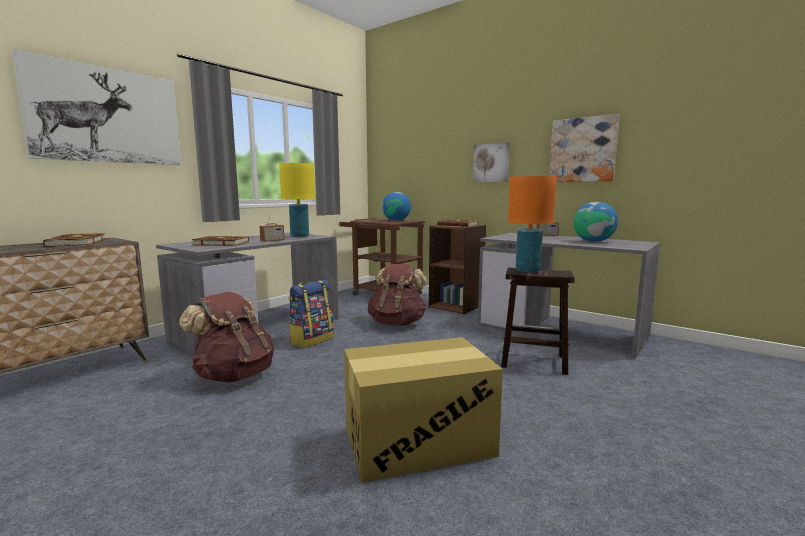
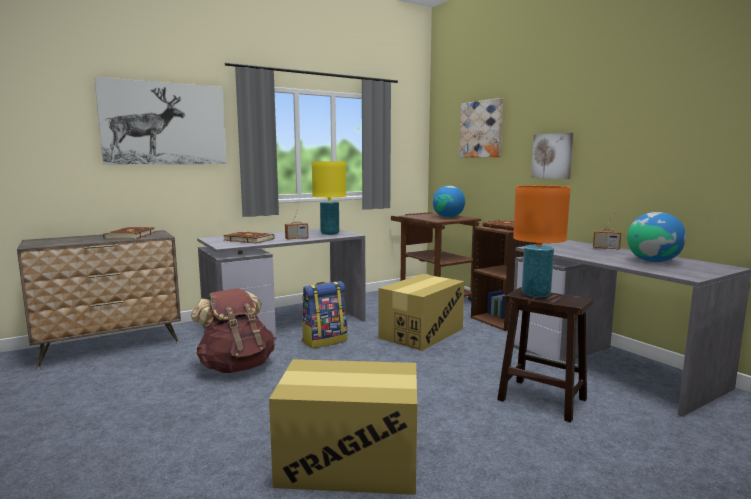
camera: 20 degrees right, 0 degrees up
(397, 323) = (421, 333): brown backpack -> cardboard box
(583, 150) = (657, 143): picture -> picture (481, 129)

